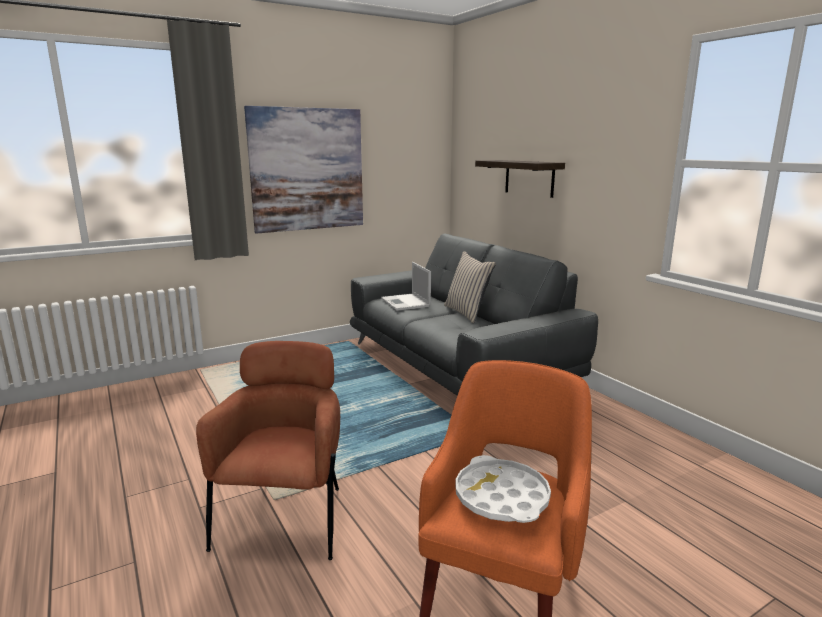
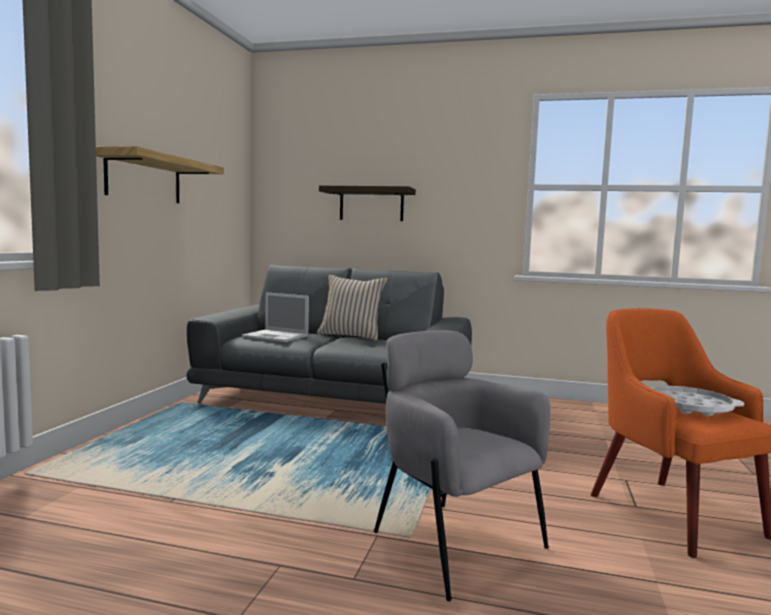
camera: 45 degrees left, 10 degrees down
(286, 518) = (452, 543): brown armchair -> grey armchair
(307, 170) = (144, 178): picture -> shelf

